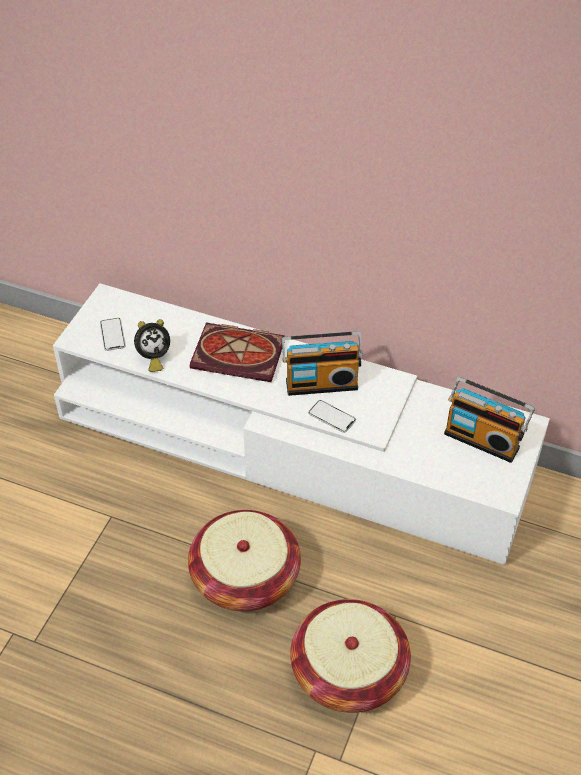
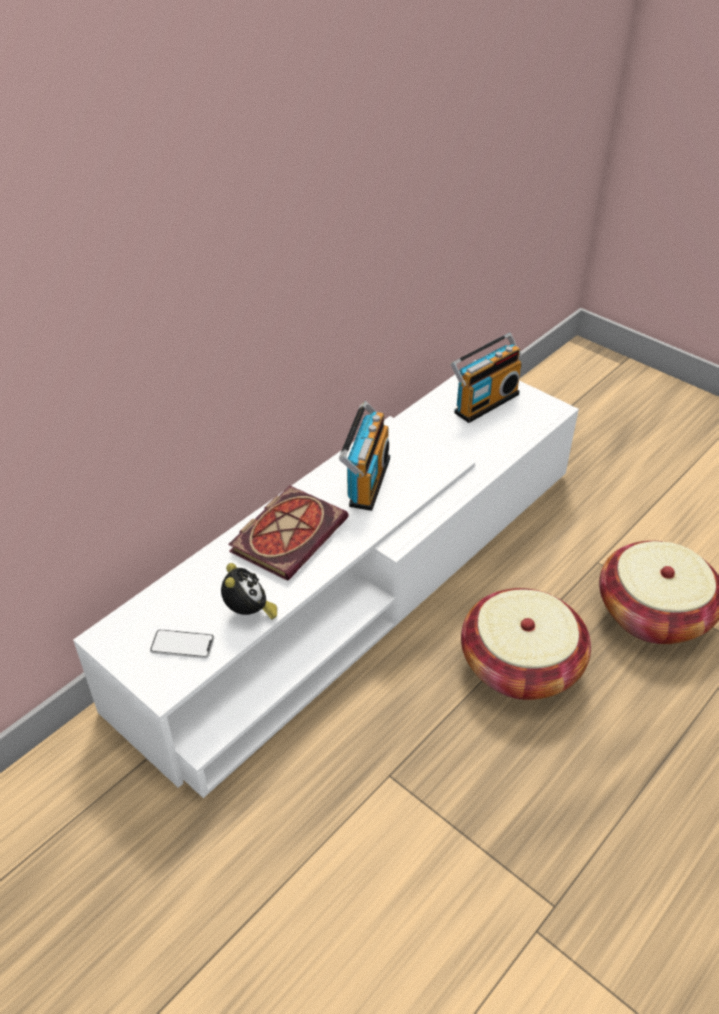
camera: 70 degrees left, 5 degrees down
(332, 417) = (418, 486): phone -> none

